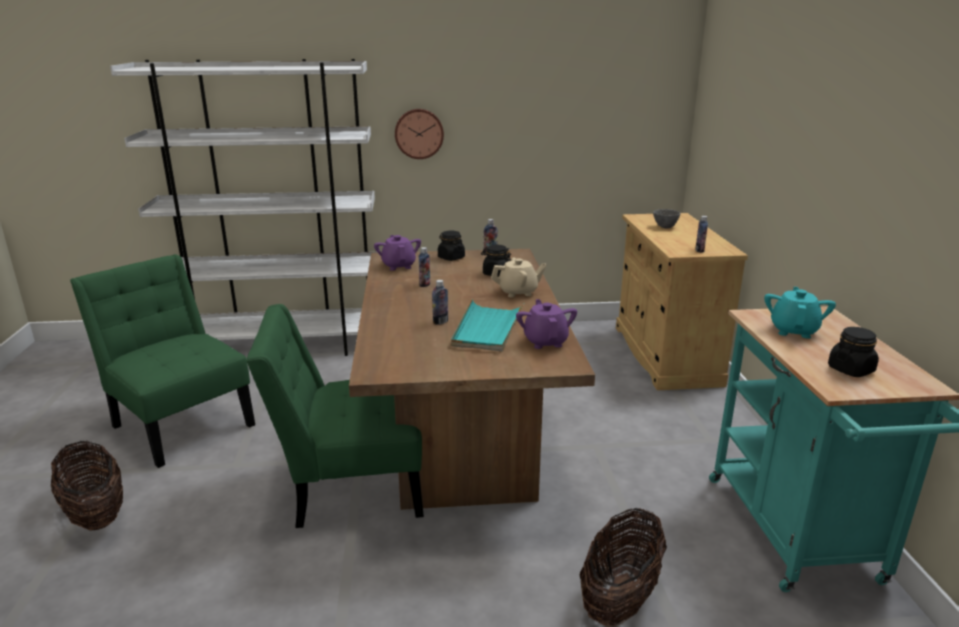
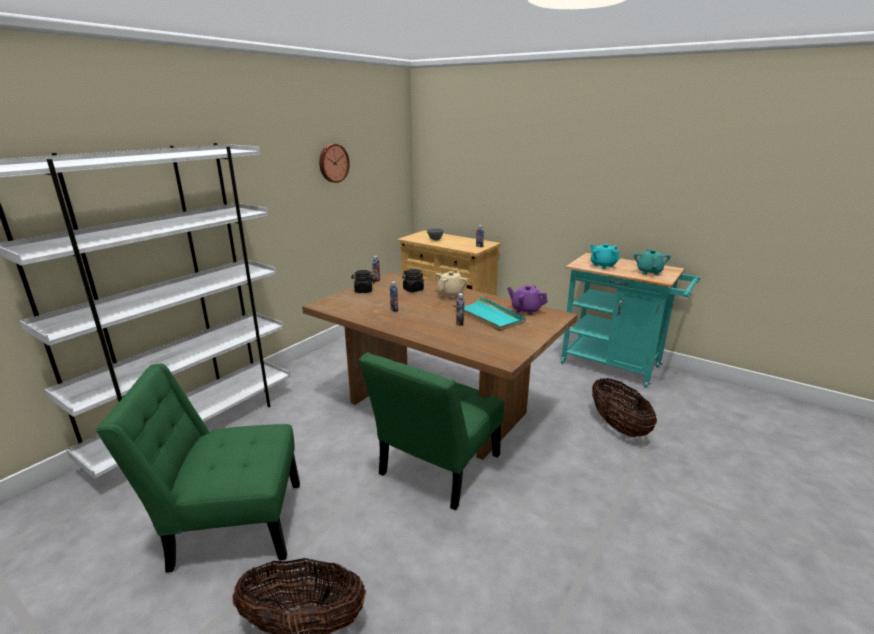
camera: 50 degrees left, 0 degrees up
(398, 266) = (346, 306): purple teapot -> none
(419, 133) = (268, 203): wall clock -> wall clock (333, 163)
(851, 369) = (649, 272): black jar -> turquoise teapot

